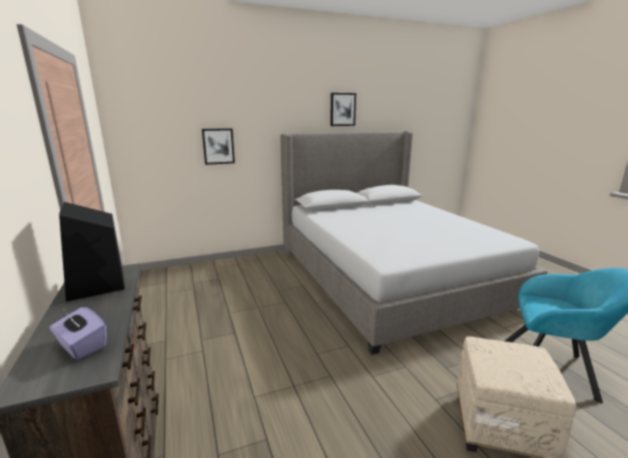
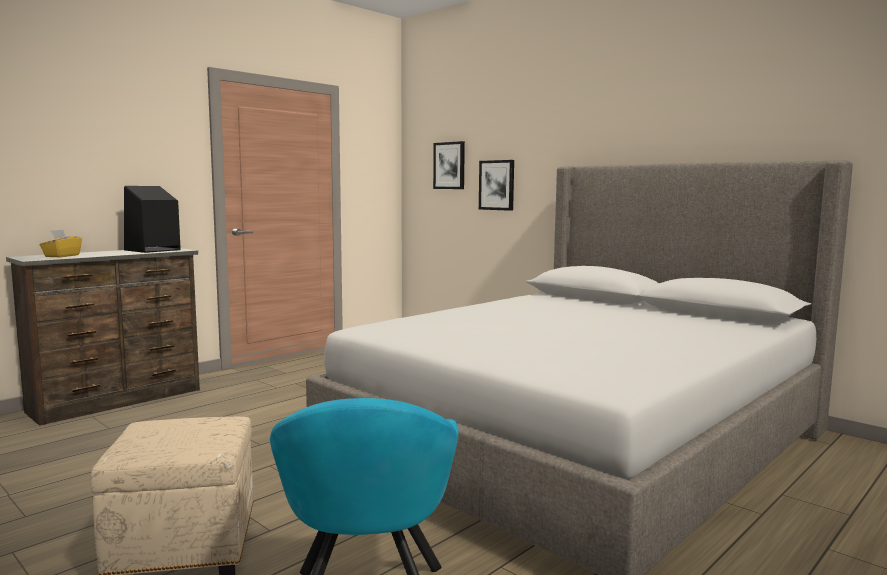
camera: 65 degrees right, 10 degrees down
(81, 346) = (62, 256): purple tissue box -> yellow tissue box
(342, 109) = (691, 121): picture -> picture (449, 165)

